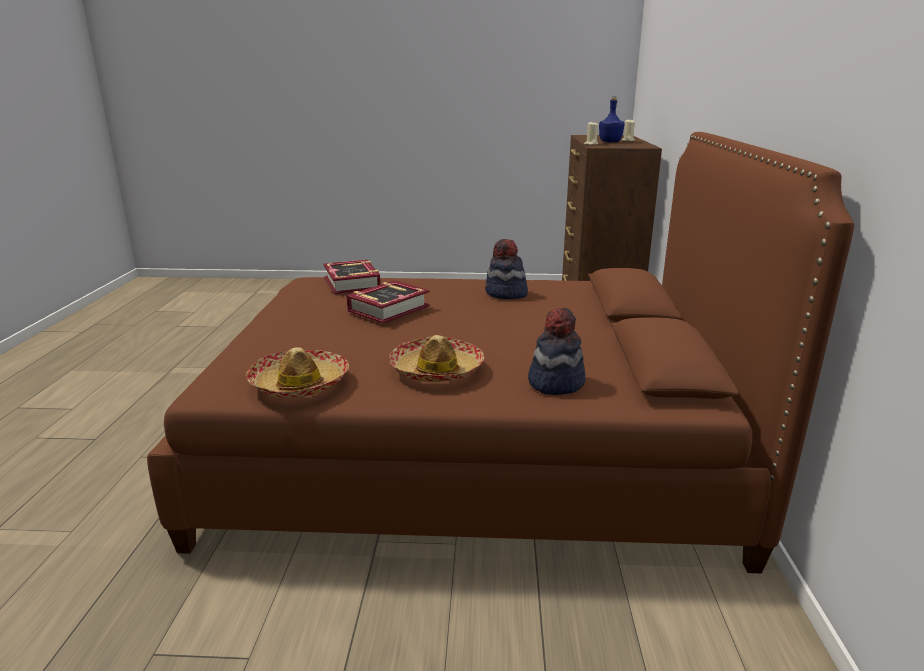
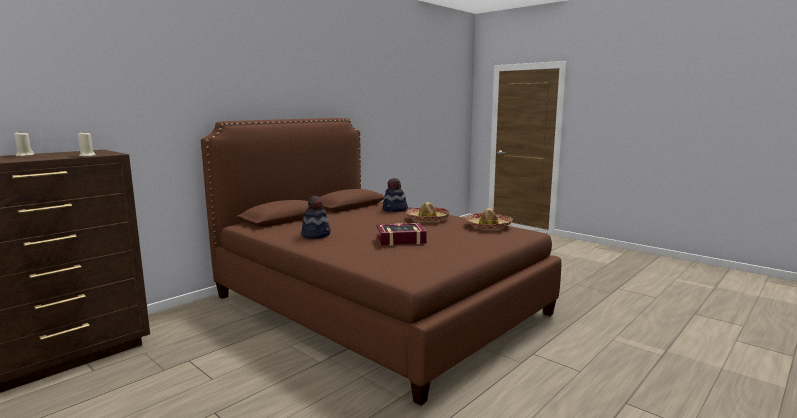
camera: 140 degrees left, 10 degrees down
(352, 283) = (389, 260): book -> none
(610, 142) = (52, 156): blue bottle -> none

